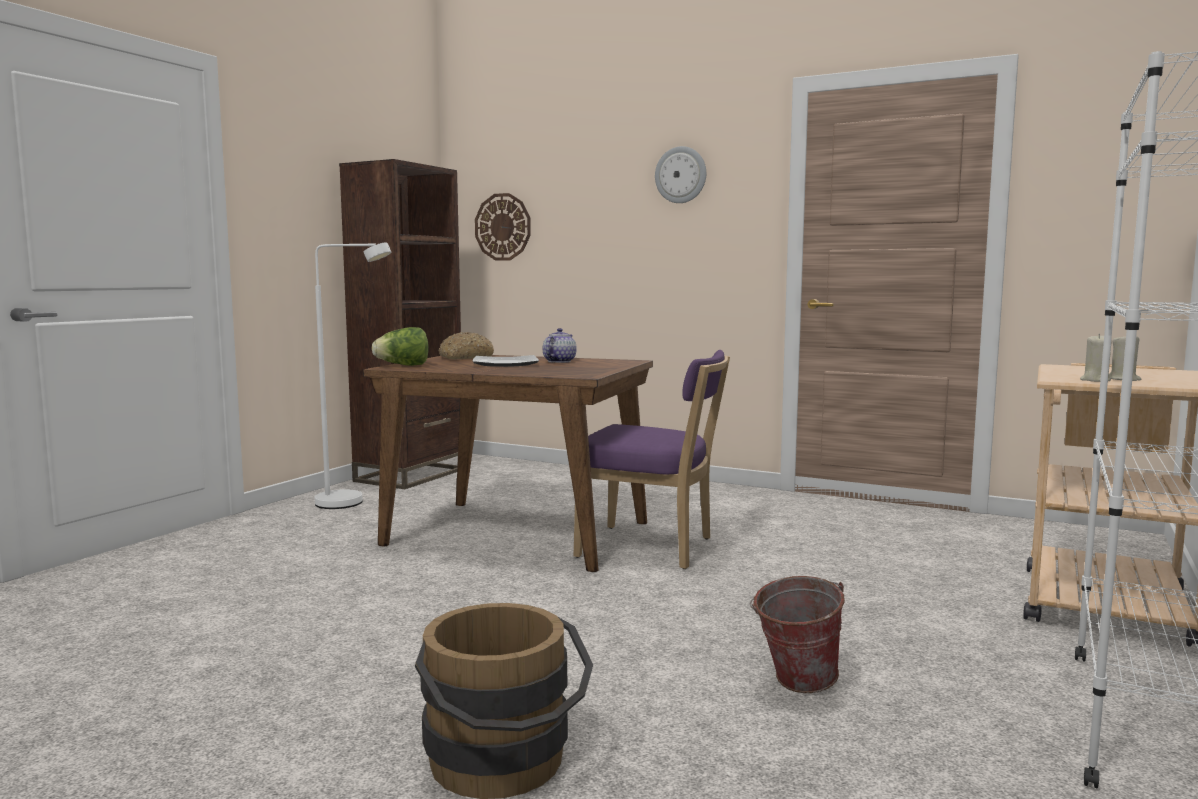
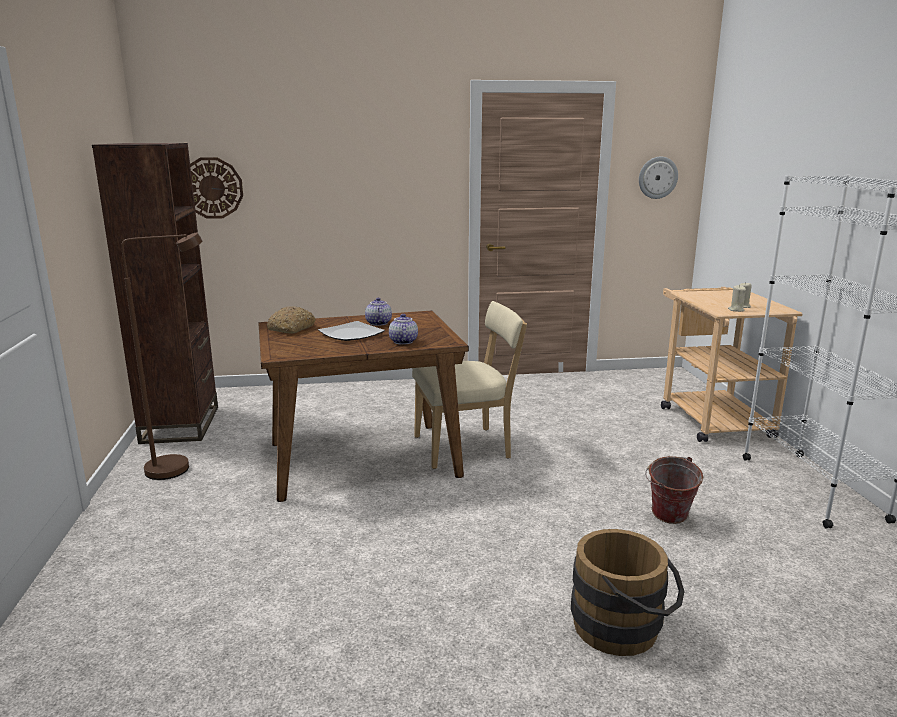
camera: 35 degrees left, 10 degrees up
(351, 503) = (180, 467): white floor lamp -> brown floor lamp
(403, 366) = (280, 351): lettuce -> none
(536, 371) = (402, 341): none -> teapot
(652, 548) = (467, 447): purple chair -> beige chair
(681, 175) = (383, 149): wall clock -> wall clock (657, 177)

